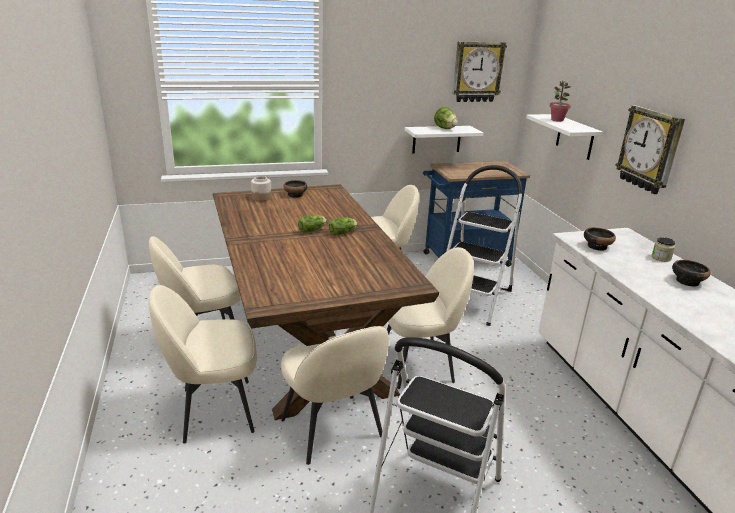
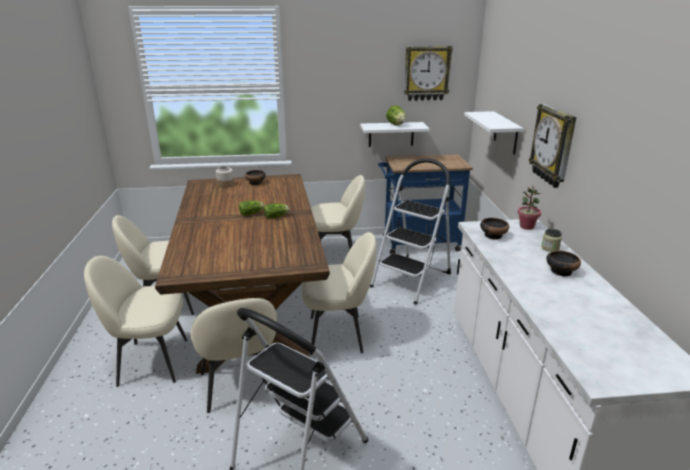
camera: 10 degrees right, 0 degrees up
(557, 120) = (488, 117): potted plant -> potted plant (526, 227)

